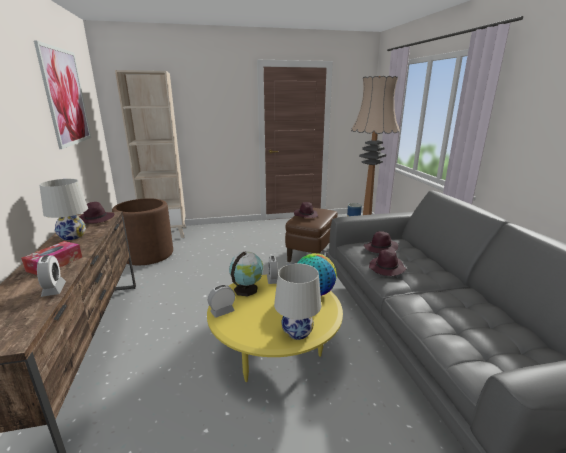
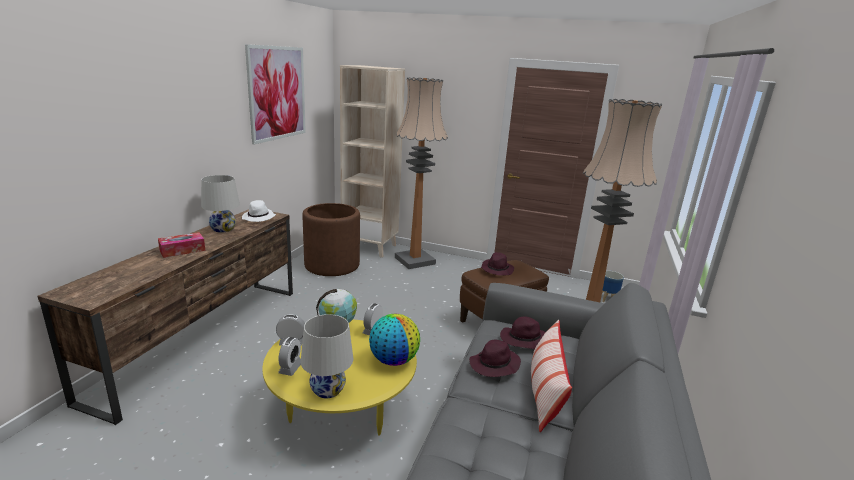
camera: 30 degrees right, 0 degrees up
(54, 289) = (156, 271): alarm clock -> alarm clock (290, 368)
(96, 219) = (259, 218): purple hat -> white hat
(212, 233) = (415, 260): none -> floor lamp
(430, 272) = (545, 392): none -> pillow

